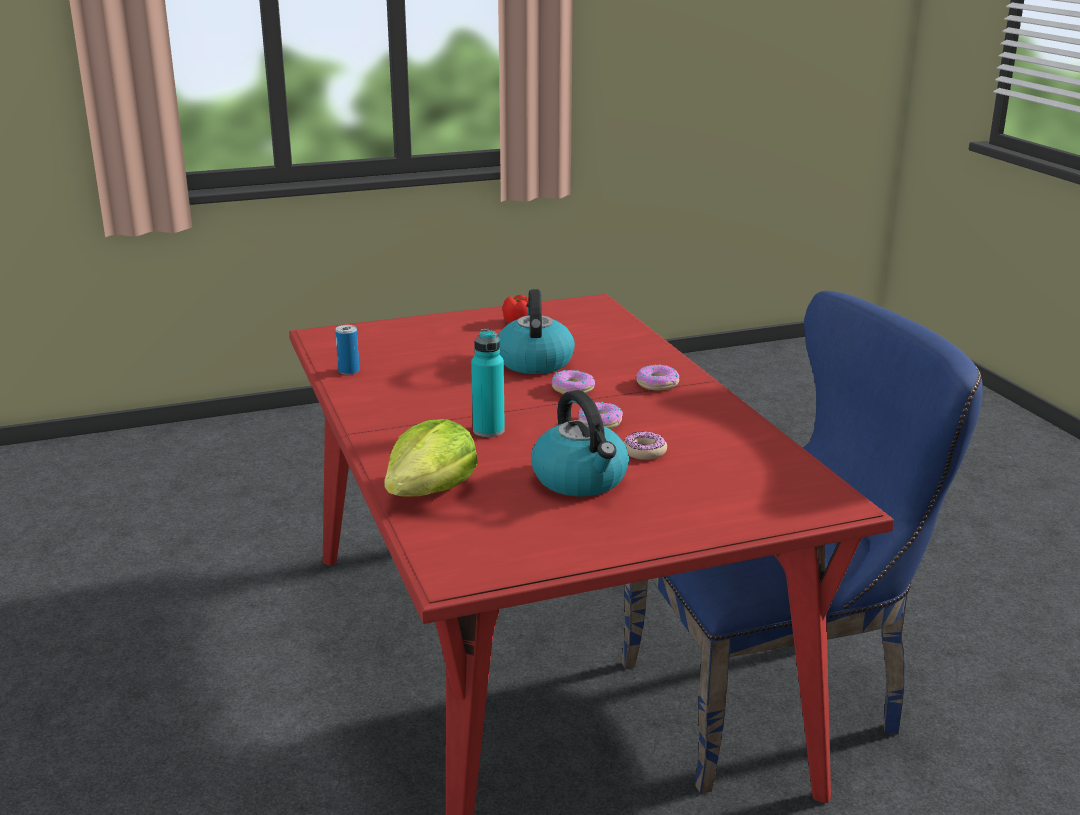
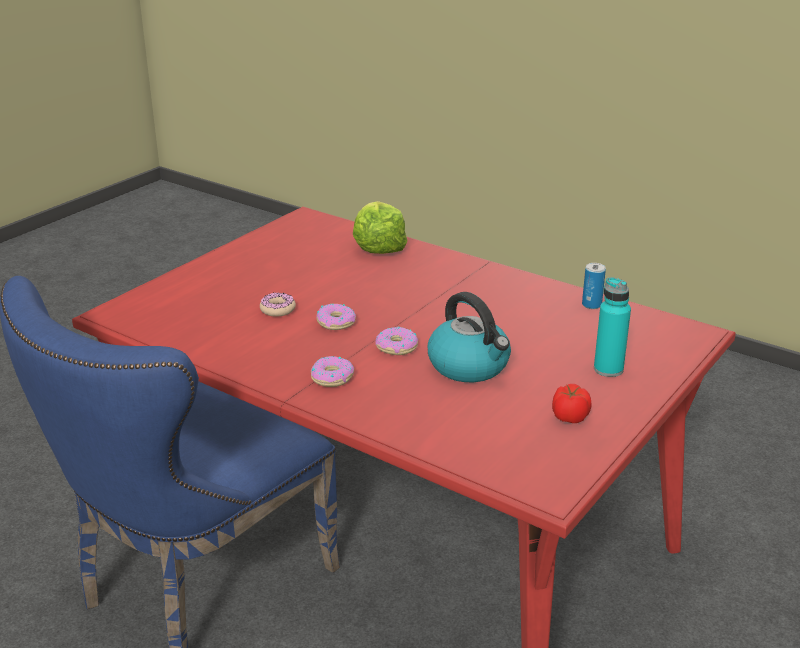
camera: 145 degrees right, 5 degrees up
(488, 430) = (405, 291): turquoise bottle -> turquoise bottle (608, 369)
(581, 480) = (299, 278): kettle -> none

